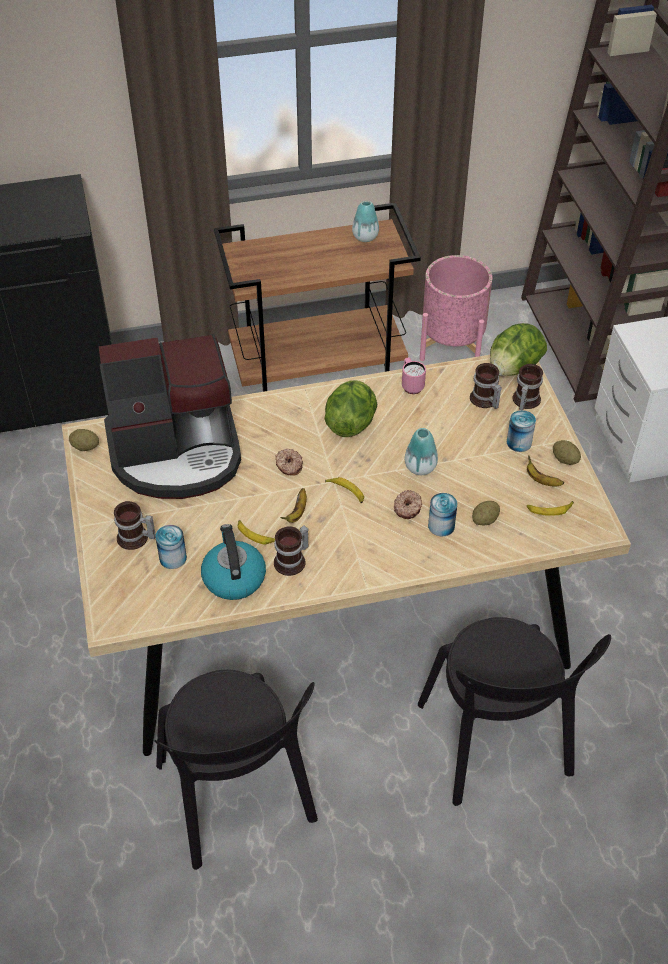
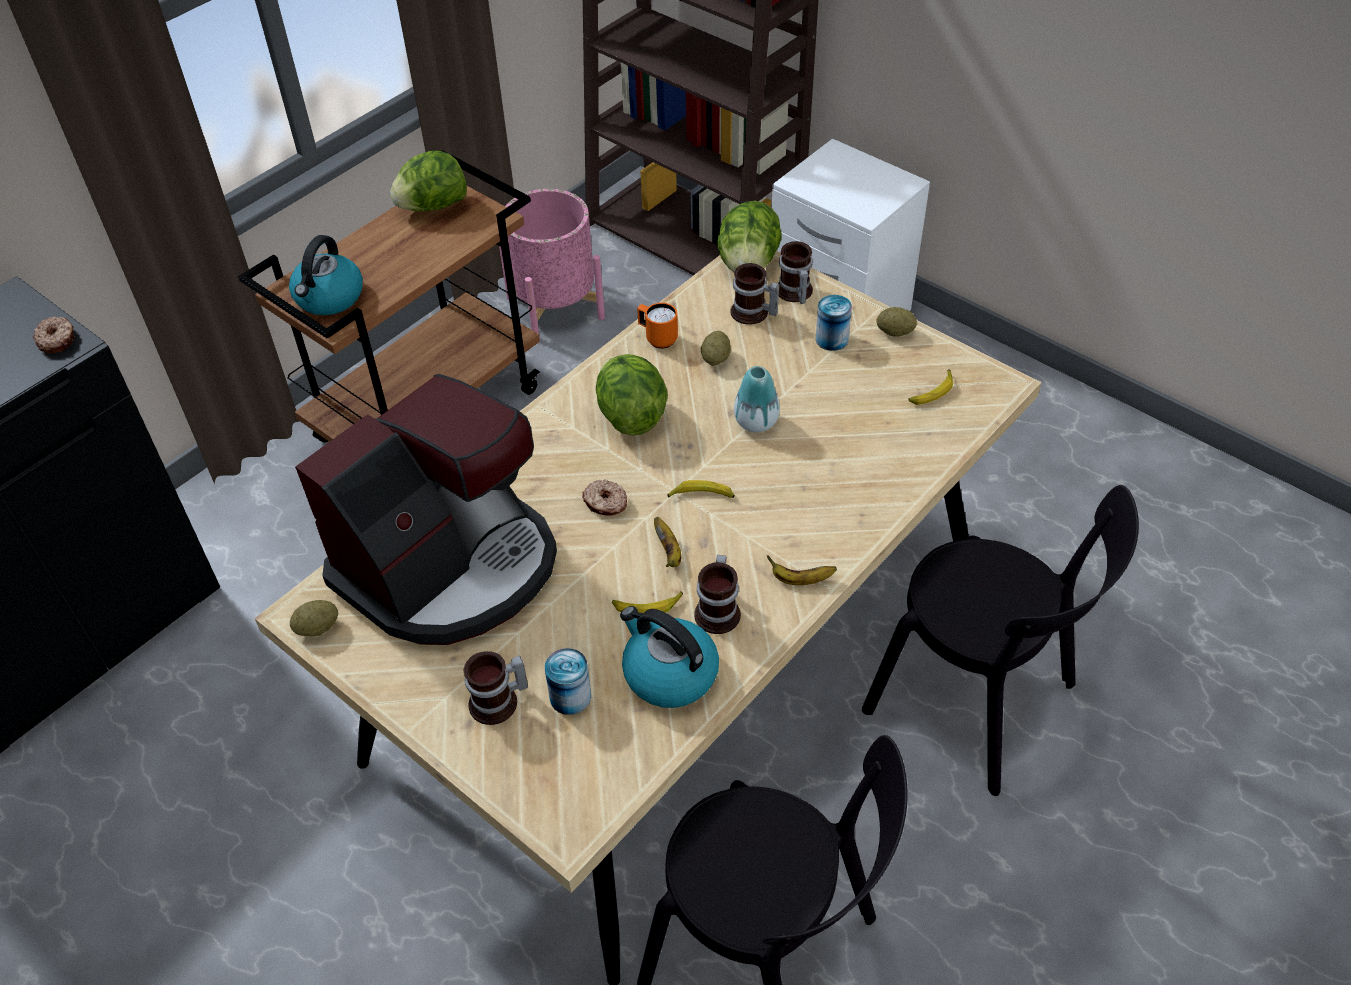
camera: 35 degrees left, 0 degrees up
(257, 266) = (329, 298): none -> kettle
(365, 237) = (433, 207): vase -> lettuce
(408, 508) = (787, 474): donut -> donut (57, 340)
(411, 385) = (657, 338): pink mug -> orange mug
(441, 526) = (841, 473): can -> none
(485, 520) = (880, 440): potato -> potato (715, 359)
(541, 480) = (894, 366): banana -> banana (800, 580)

